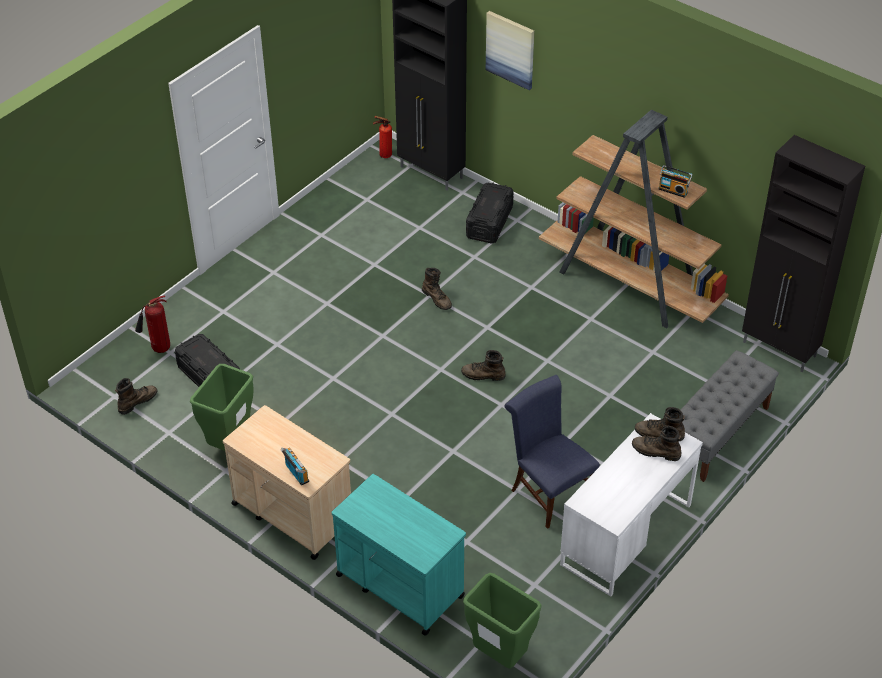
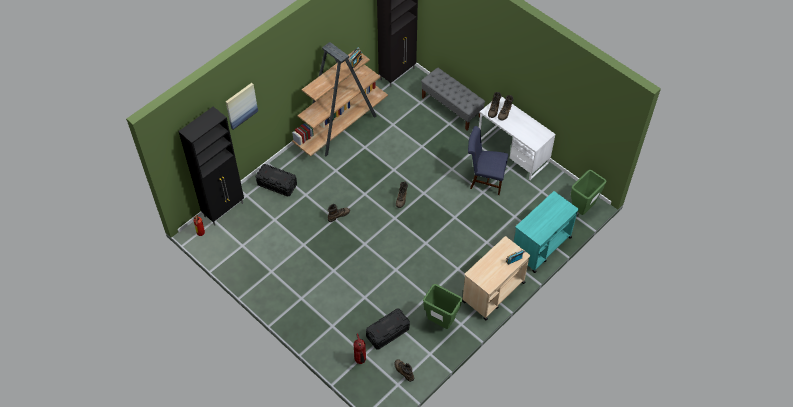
camera: 85 degrees left, 10 degrees up
(548, 491) = (484, 179): blue chair -> blue chair turned 45 degrees clockwise

